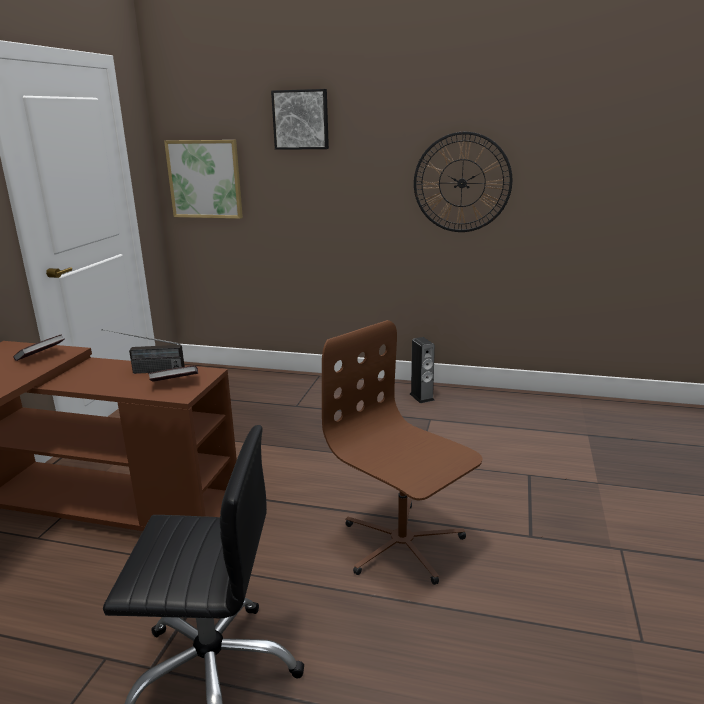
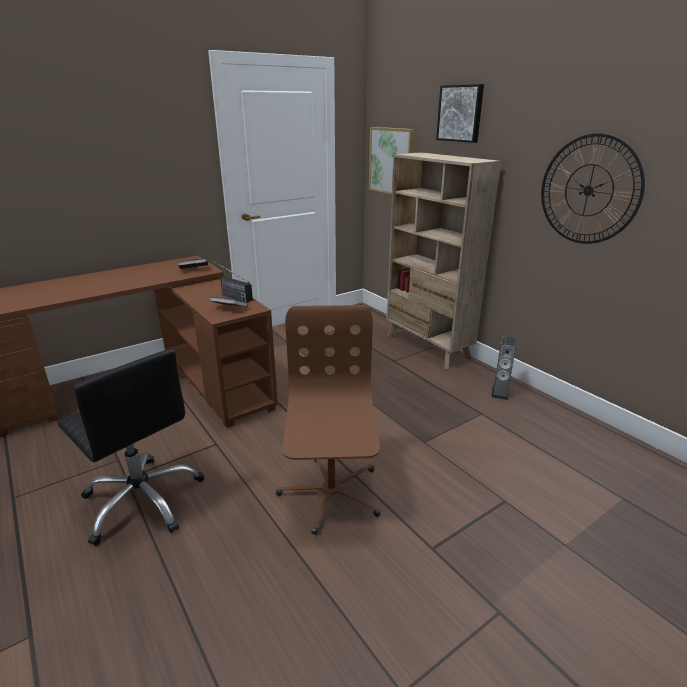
camera: 40 degrees right, 5 degrees up
(311, 382) = (427, 347): none -> beige bookcase

